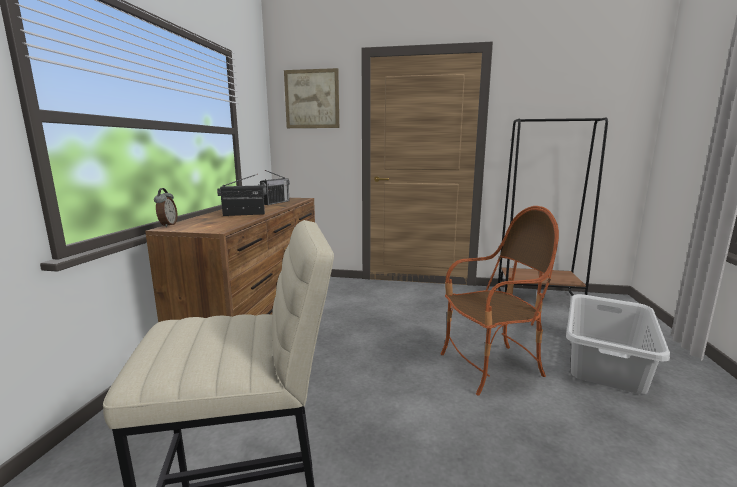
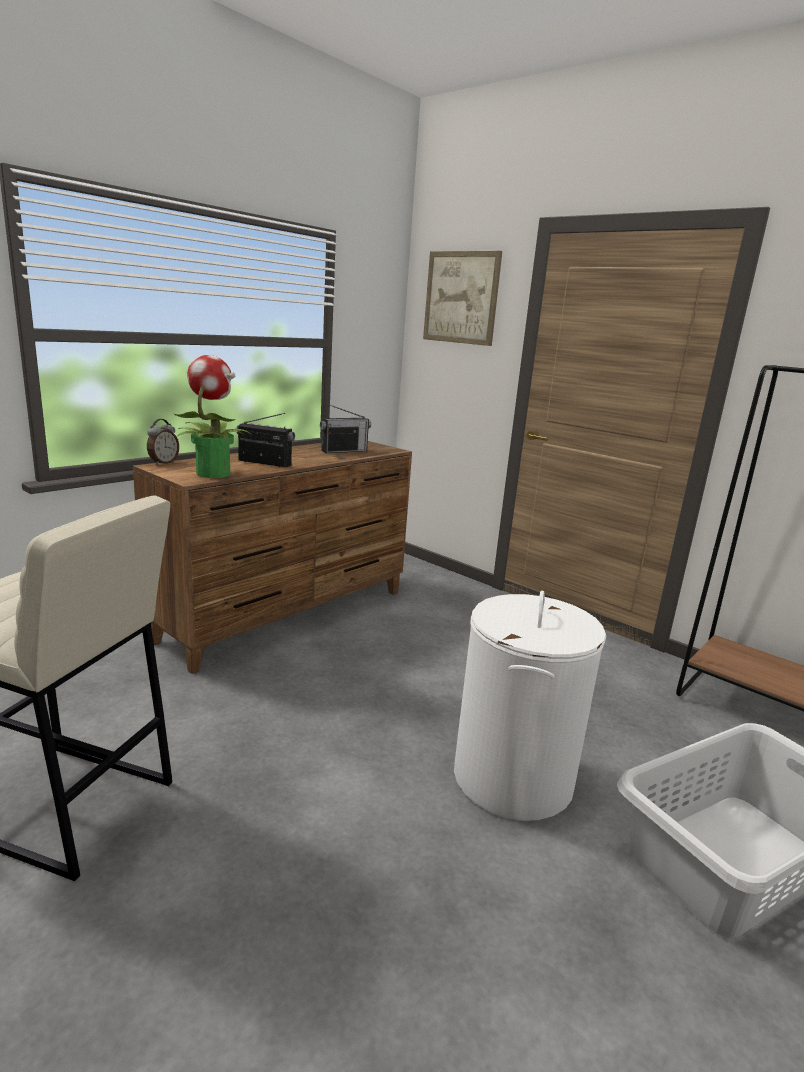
camera: 30 degrees right, 5 degrees up
(224, 224) = (213, 473): none -> potted plant
(490, 367) = (513, 778): armchair -> white laundry basket

